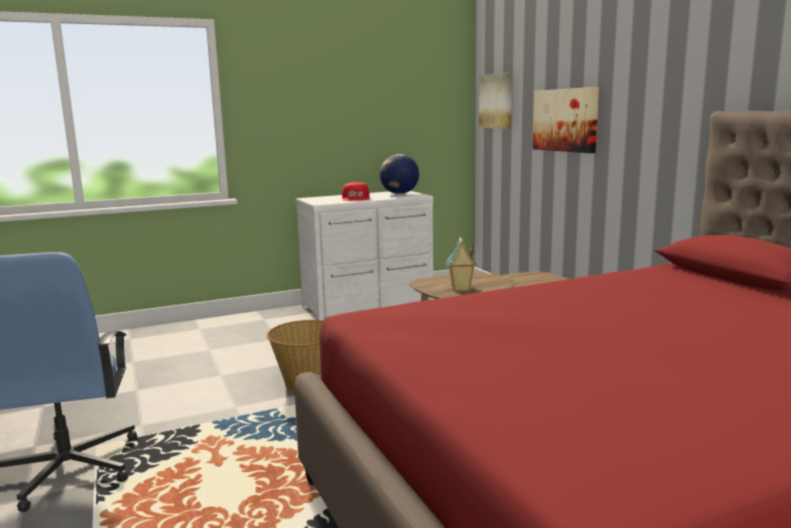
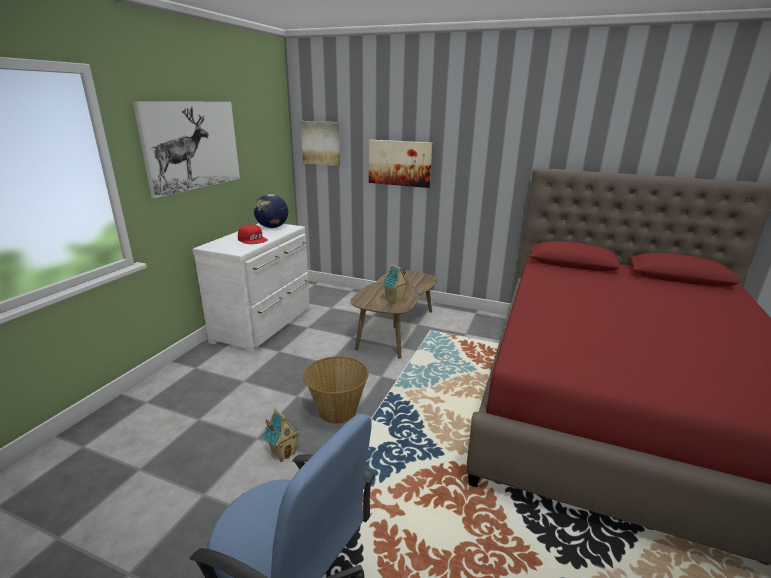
camera: 45 degrees left, 10 degrees up
(219, 390) = (283, 453): none -> toy house
(316, 95) = (192, 145): none -> picture

